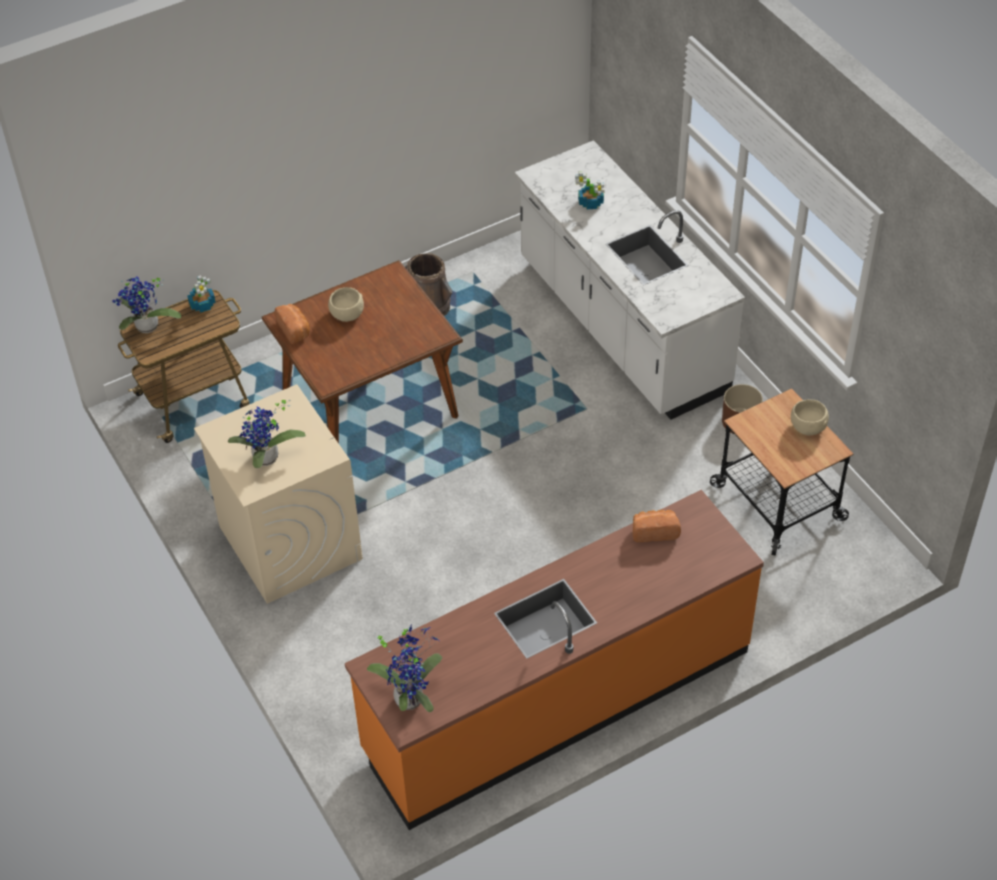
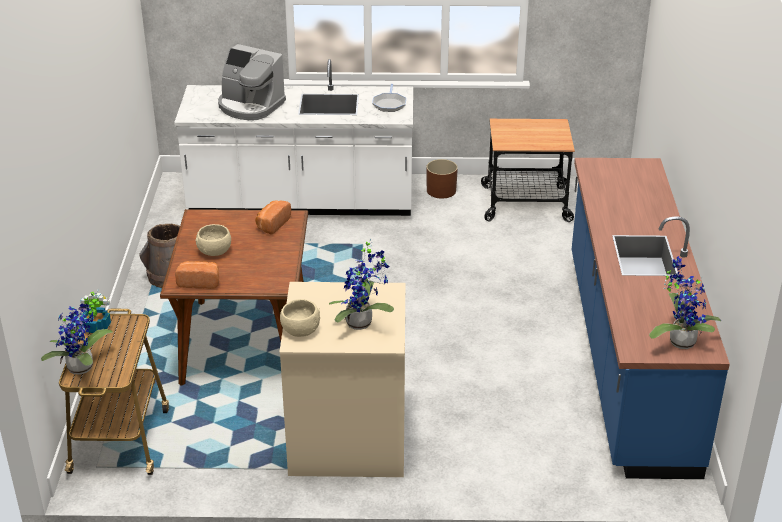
camera: 60 degrees left, 15 degrees down
(557, 700) = (627, 358): orange counter -> blue counter
(591, 203) = (250, 106): potted plant -> coffee machine
(654, 531) = (598, 186): bread -> bread (272, 224)
(688, 297) = (389, 104): none -> frying pan
(807, 426) = (529, 124): beige bowl -> beige bowl (300, 330)

